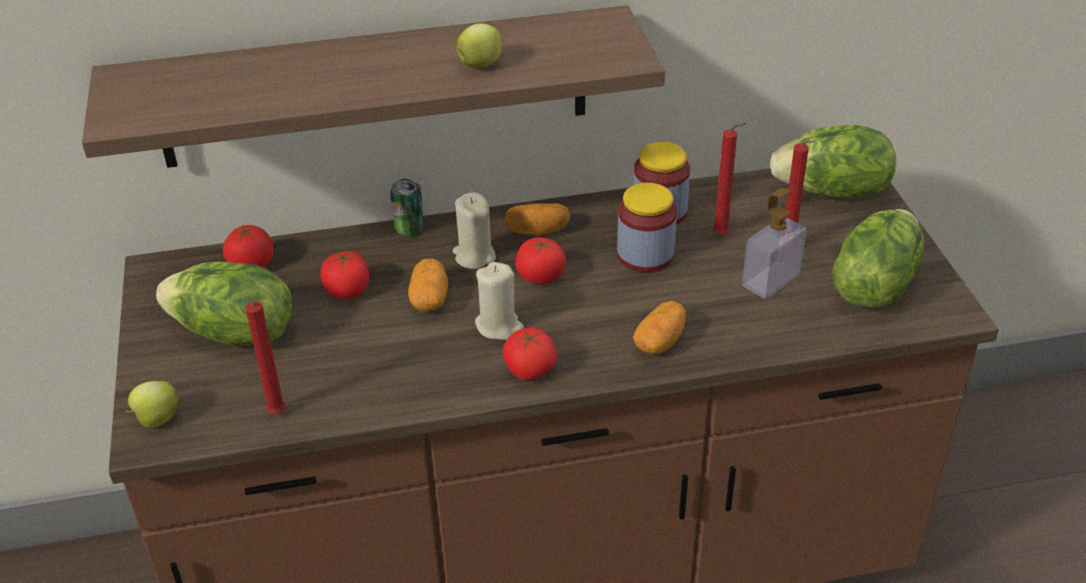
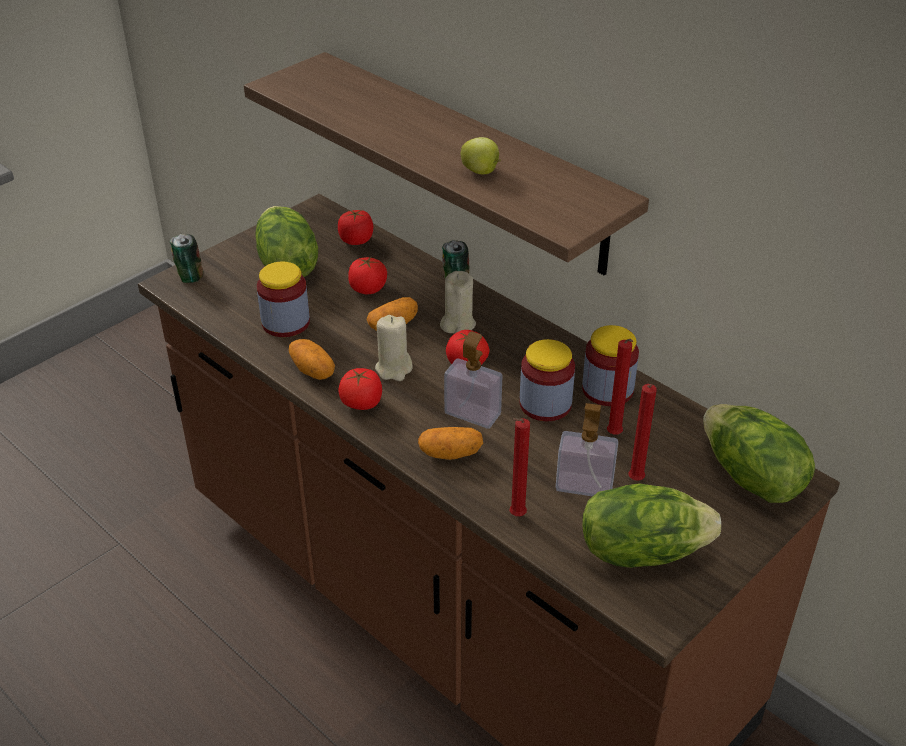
camera: 55 degrees right, 0 degrees up
(156, 420) = (189, 277): apple -> can
(277, 415) = (229, 318): red candle -> red candle (515, 516)
(337, 373) = (285, 323): none -> jar
(537, 231) = (517, 340): potato -> potato (313, 370)
(616, 303) = (472, 413): none -> soap dispenser

